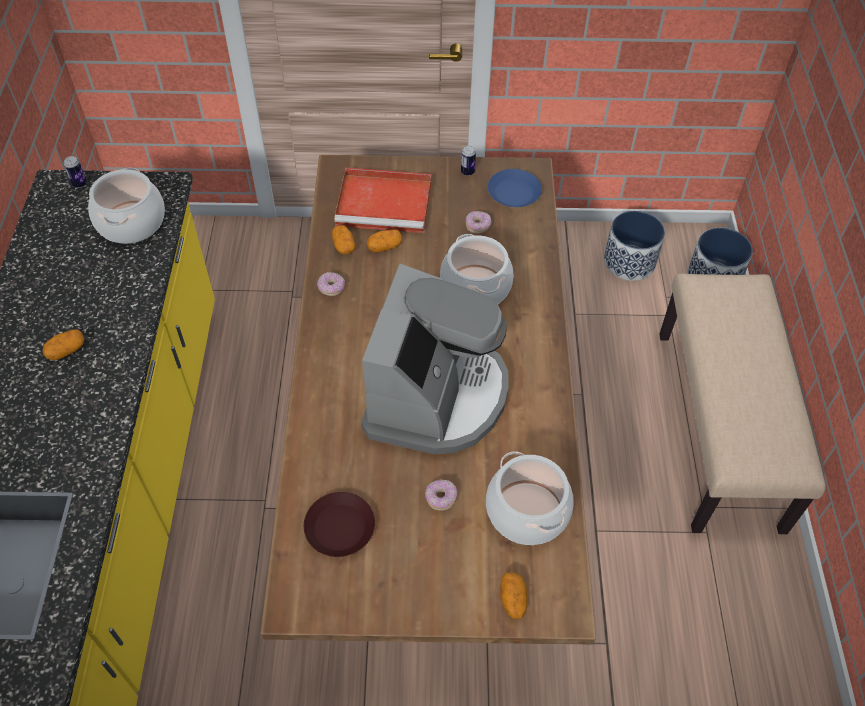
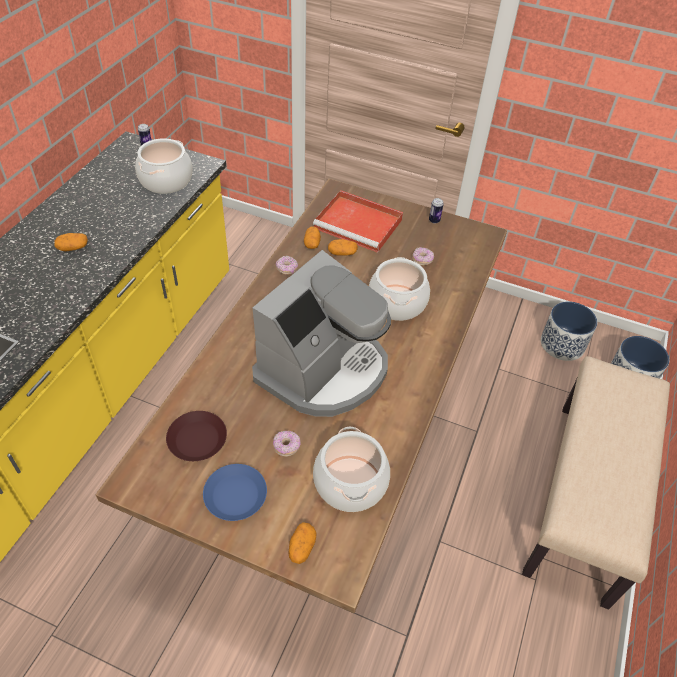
camera: 20 degrees right, 5 degrees down
(513, 192) = (463, 245): blue plate -> blue plate (235, 495)

